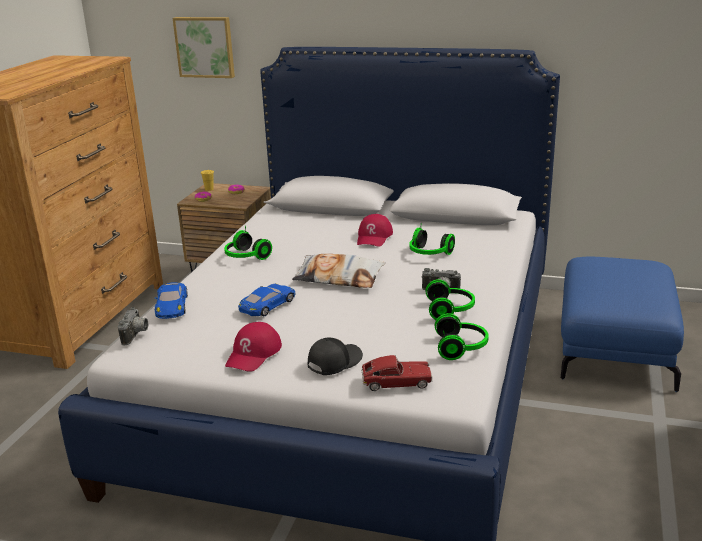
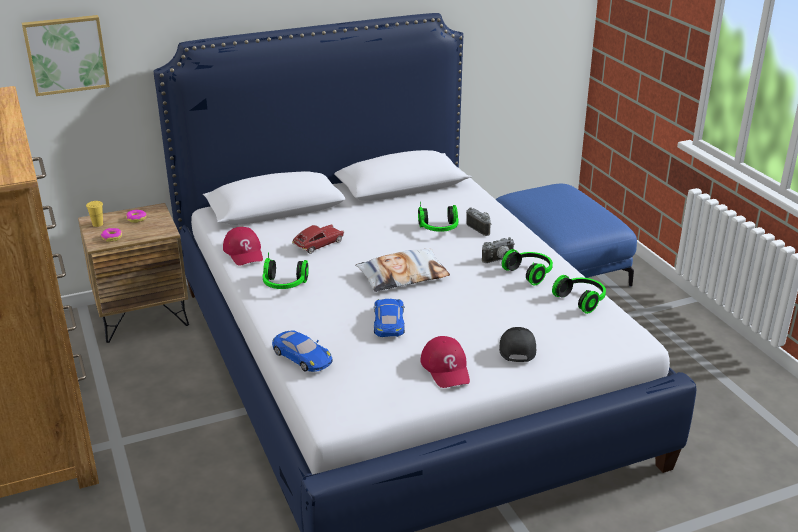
camera: 40 degrees left, 5 degrees up
(136, 335) = (318, 395): camera -> camera (481, 228)
(374, 237) = (369, 227): red cap -> red cap (244, 252)
(396, 382) = (582, 344): toy car -> toy car (318, 244)

